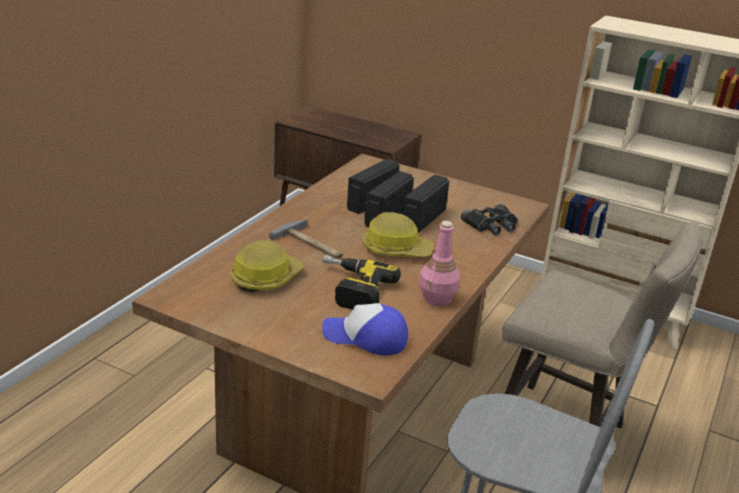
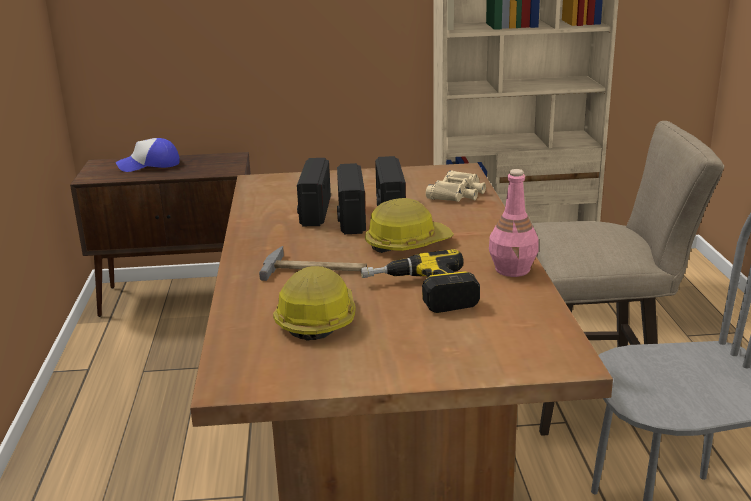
camera: 30 degrees left, 5 degrees down
(365, 338) = (507, 330): cap -> cap (149, 165)
(491, 225) = (458, 194): black binoculars -> beige binoculars

